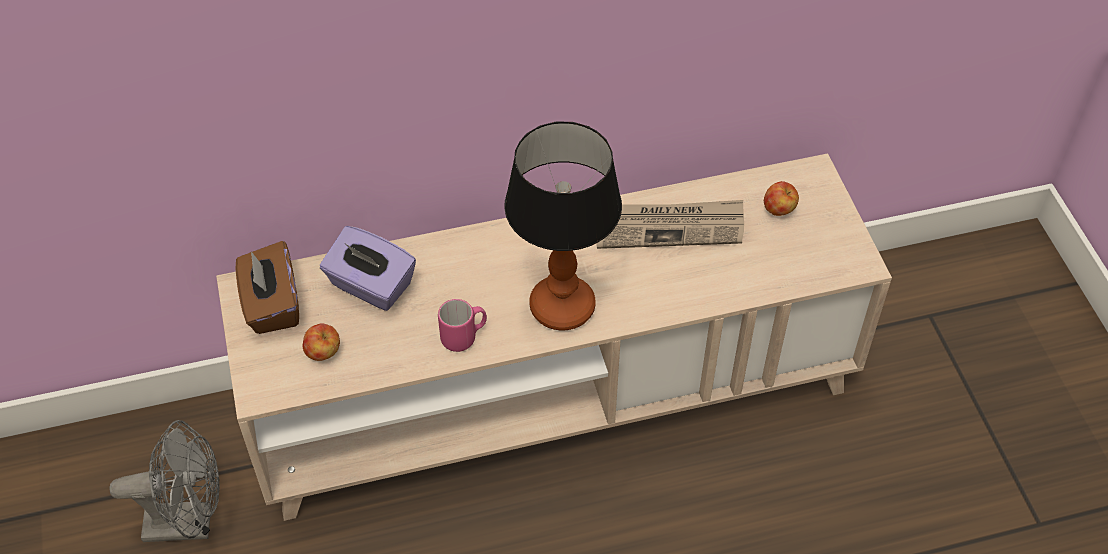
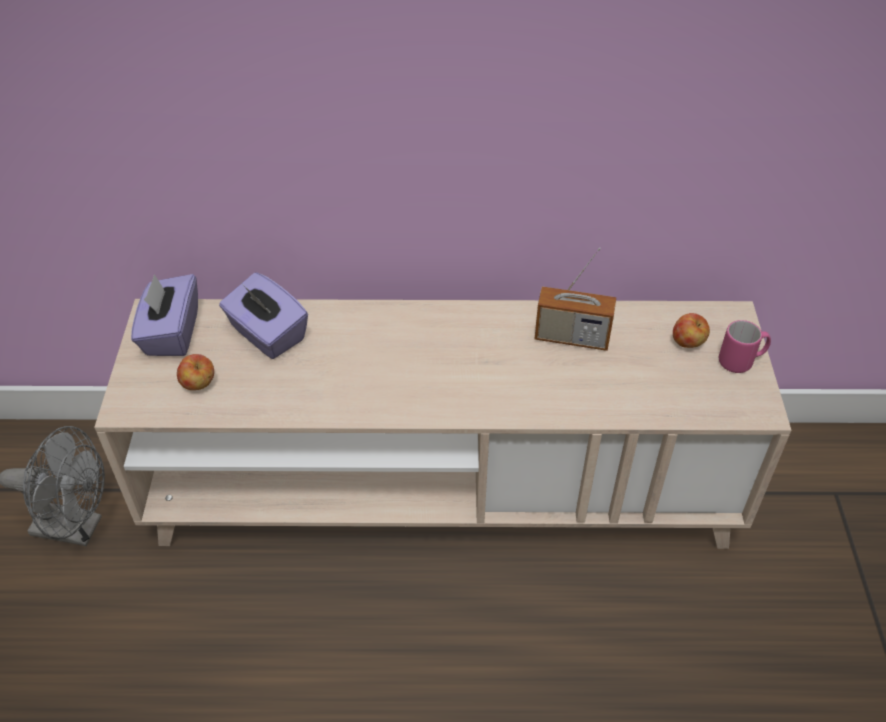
camera: 15 degrees right, 5 degrees down
(272, 305) = (171, 333): brown tissue box -> purple tissue box
(464, 337) = (336, 397): pink mug -> pink mug (741, 361)
(563, 306) = (441, 389): table lamp -> none
(669, 227) = (572, 337): newspaper -> radio

